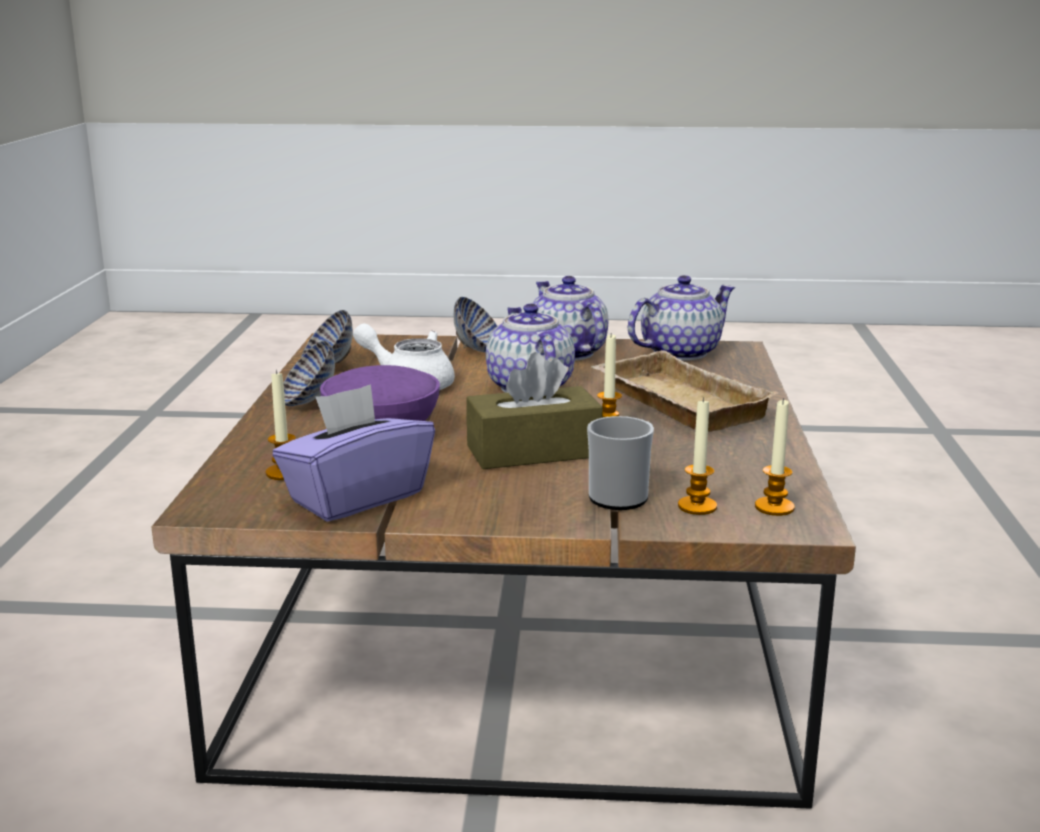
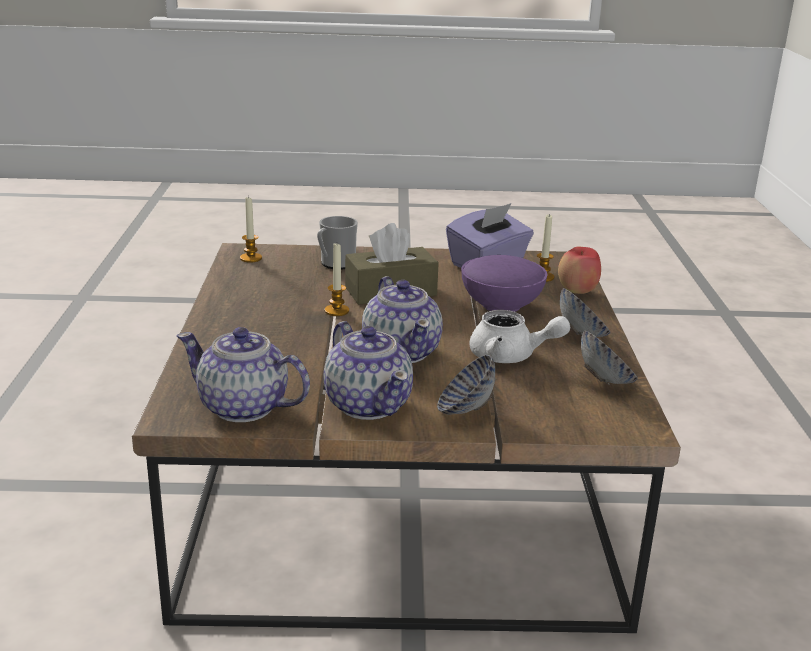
camera: 175 degrees right, 5 degrees up
(254, 451) = (577, 292): none -> apple
(674, 403) = (278, 335): beige tray -> none
(679, 352) = (244, 408): teapot -> teapot turned 60 degrees clockwise
(697, 506) = (294, 259): candle -> none

